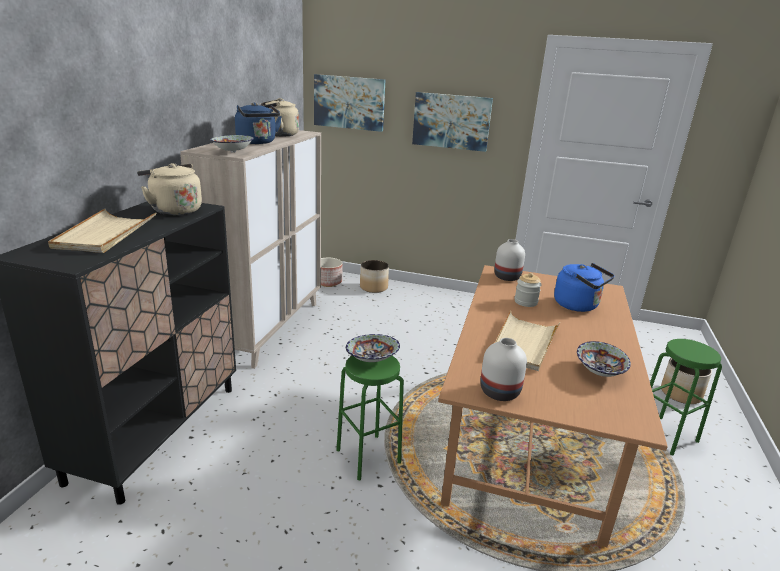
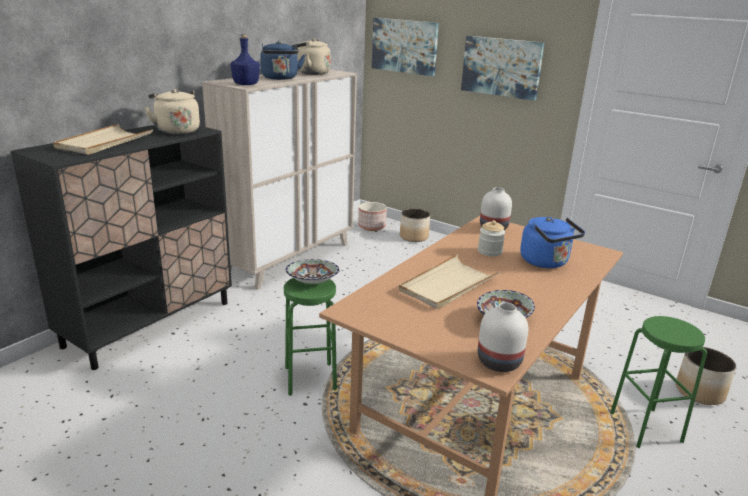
camera: 20 degrees right, 0 degrees up
(233, 152) = (245, 84): bowl -> blue bottle
(500, 392) = (381, 319): white vase -> white vase (500, 362)

